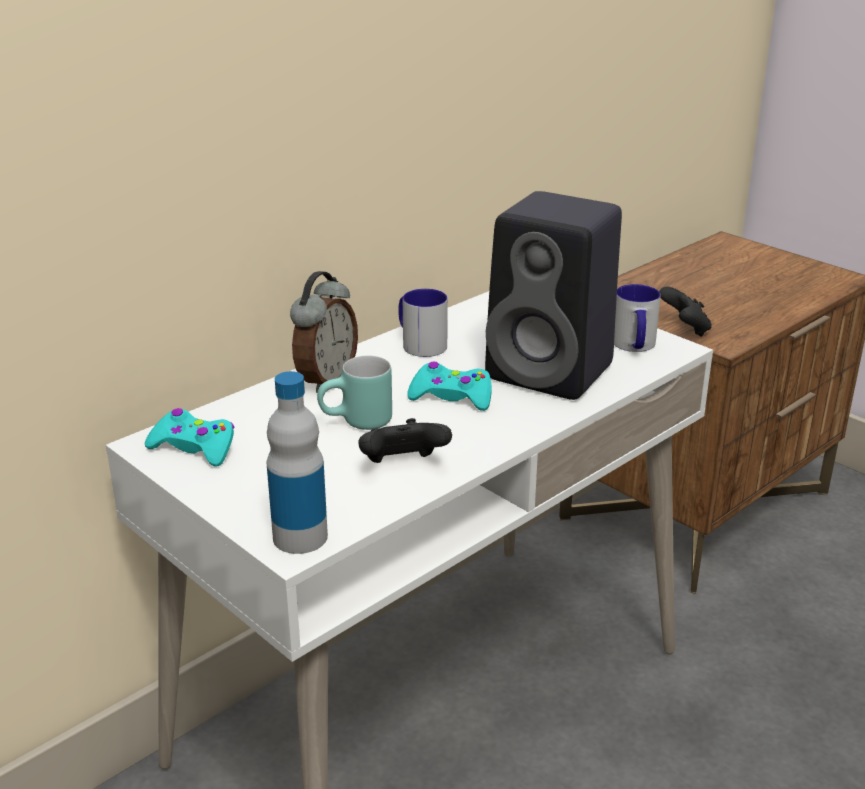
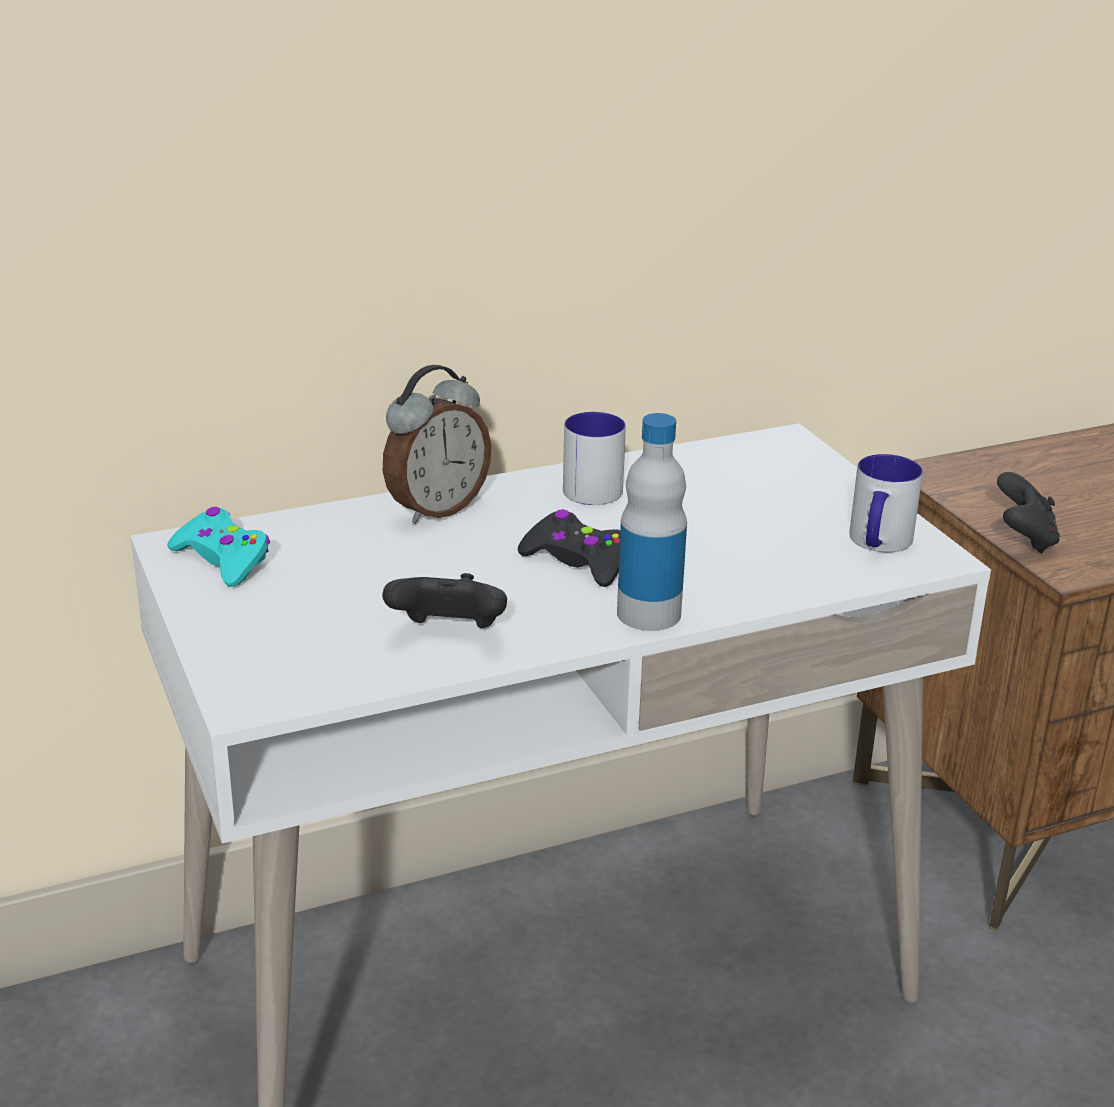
camera: 20 degrees right, 0 degrees up
(300, 537) = (263, 690): bottle -> bottle (648, 614)
(357, 424) = (434, 571): turquoise mug -> none
(451, 396) = (577, 561): turquoise game controller -> black game controller
(554, 372) = (737, 556): black speaker -> none

